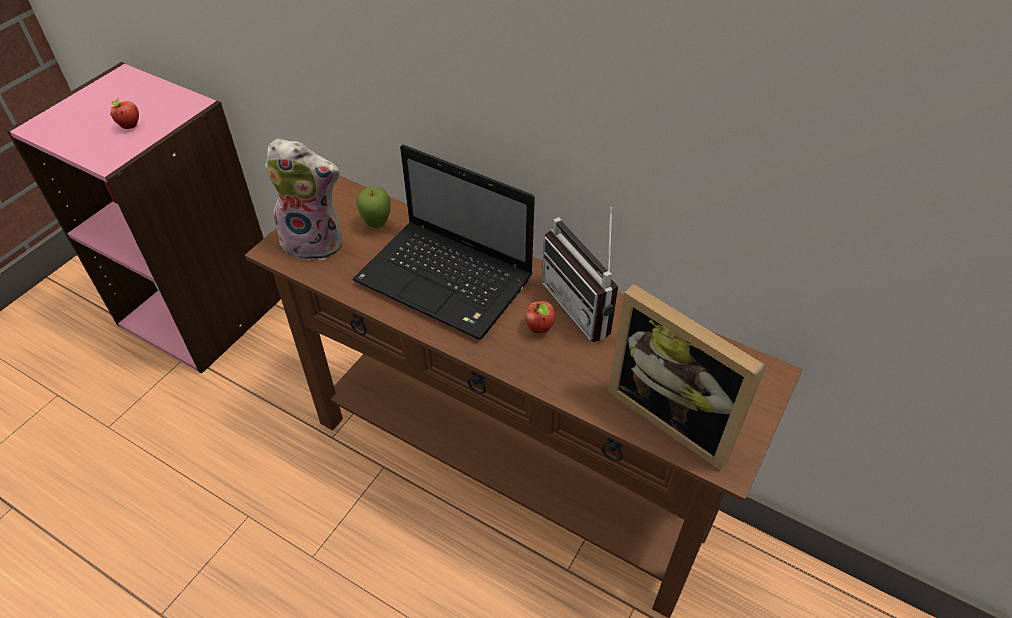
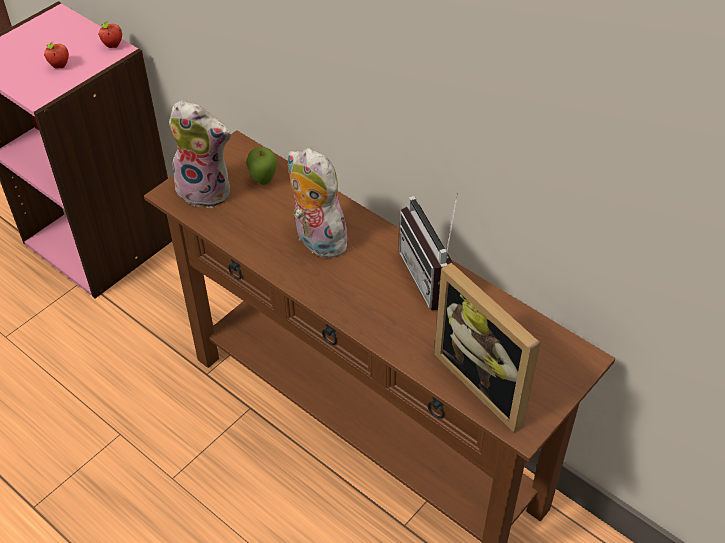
camera: 10 degrees right, 0 degrees up
(448, 281) = (316, 240): laptop -> plush toy
(540, 329) = (388, 293): apple -> apple (113, 46)

